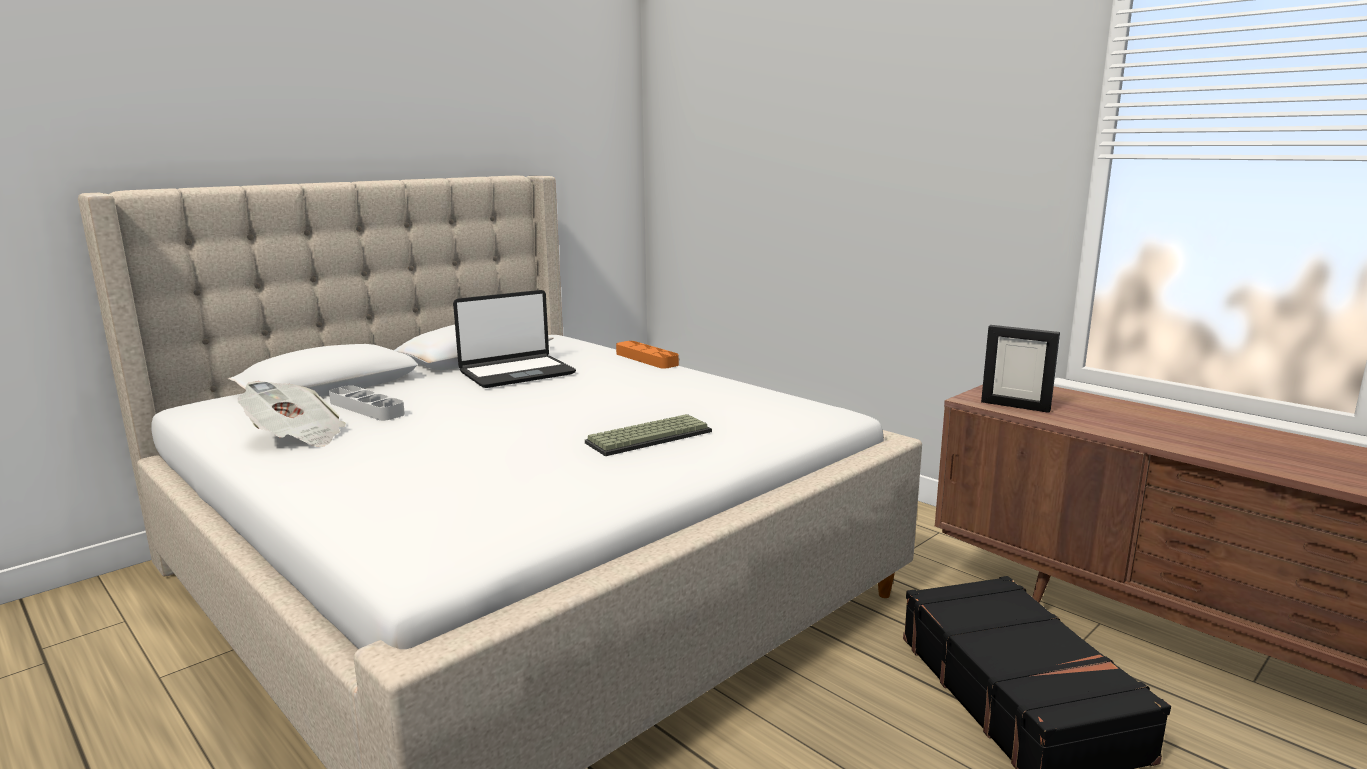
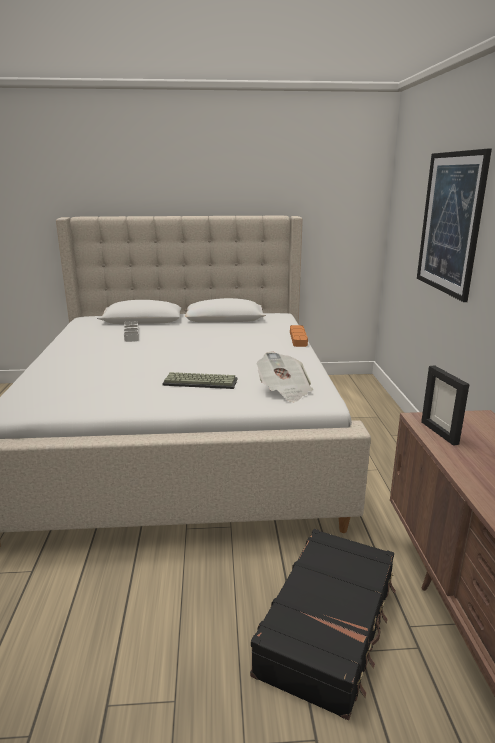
camera: 40 degrees right, 5 degrees up
(297, 437) = (86, 340): newspaper -> newspaper (284, 390)
(516, 373) = (221, 331): laptop -> none
(813, 168) = (450, 223): none -> picture

